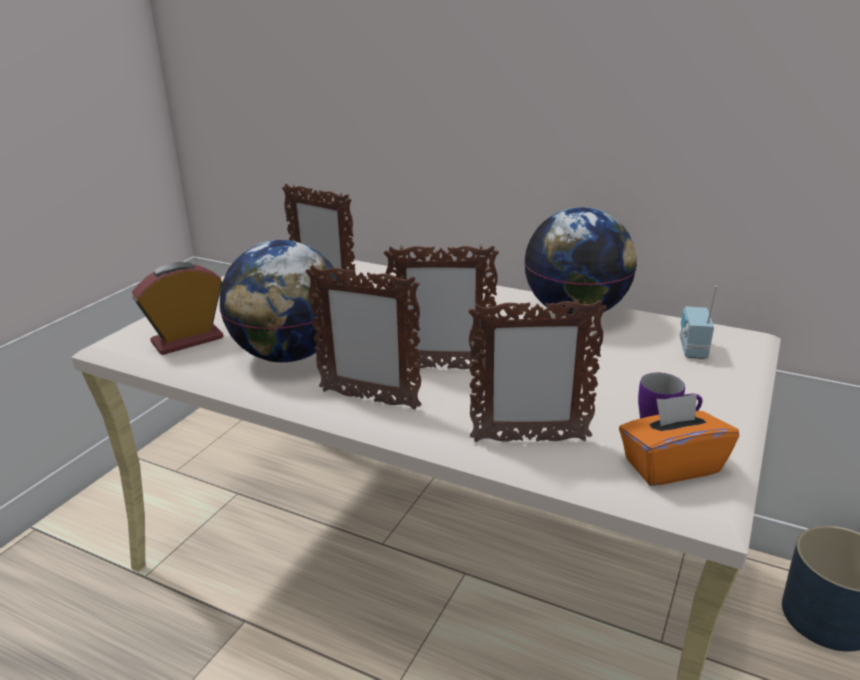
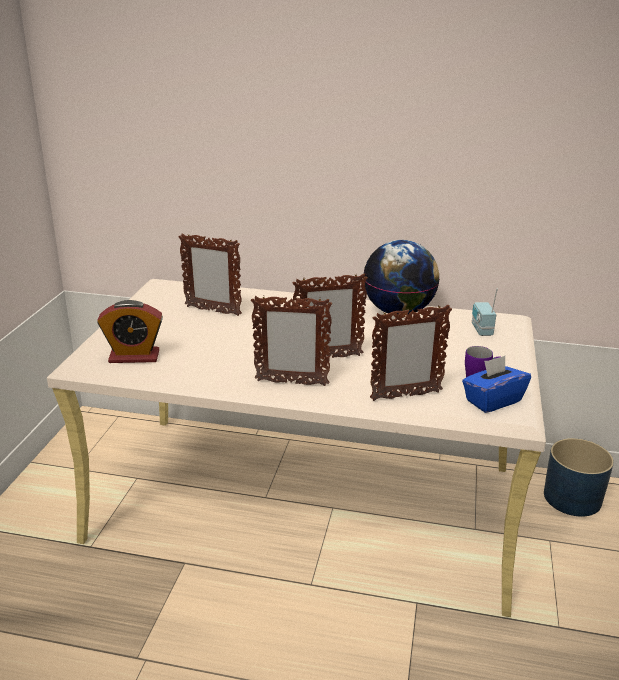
camera: 15 degrees left, 0 degrees up
(187, 340) = (134, 356): alarm clock -> alarm clock turned 135 degrees counterclockwise
(288, 355) = (217, 360): globe -> none
(671, 466) = (492, 400): orange tissue box -> blue tissue box

